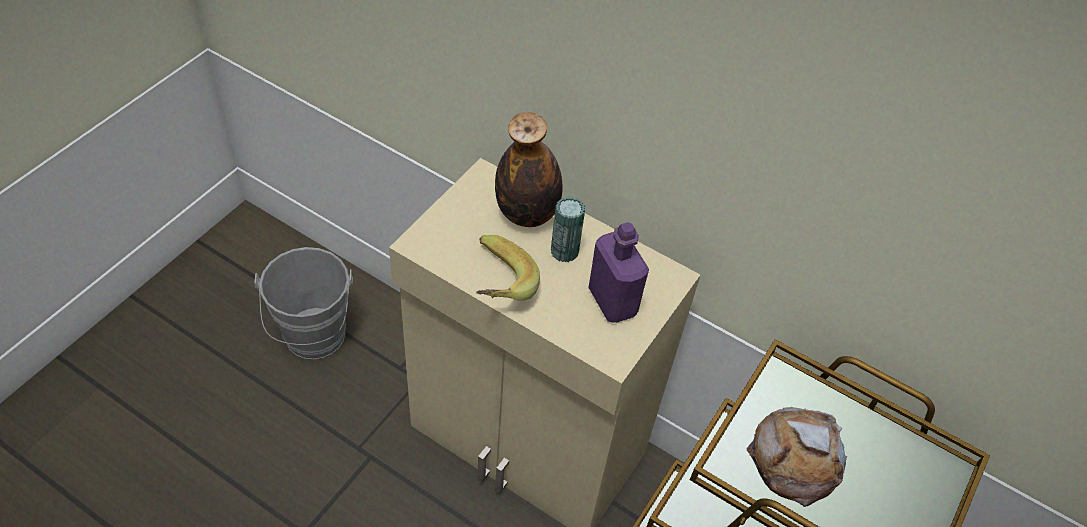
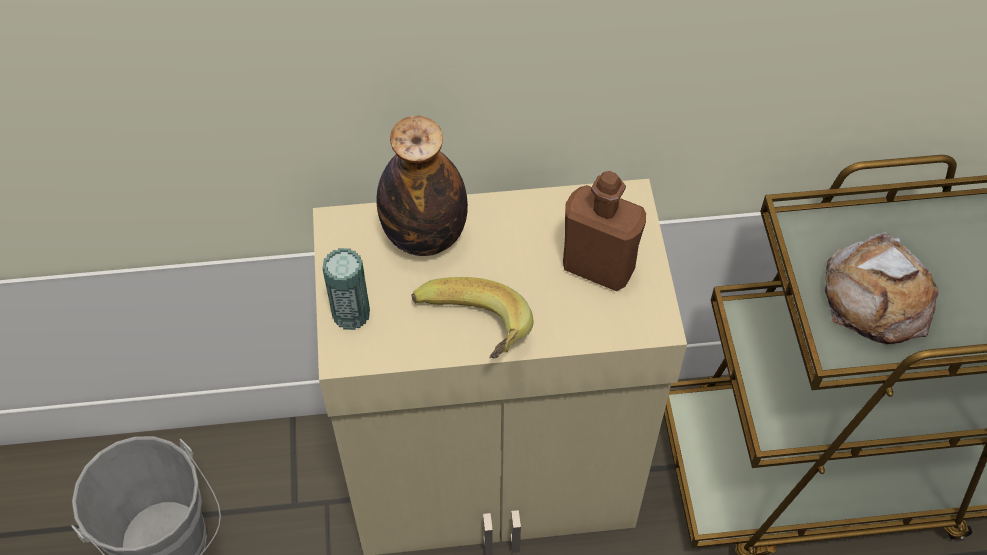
camera: 35 degrees left, 5 degrees up
(564, 251) = (502, 249): can -> can (351, 314)
(612, 301) = (598, 267): purple bottle -> brown bottle

